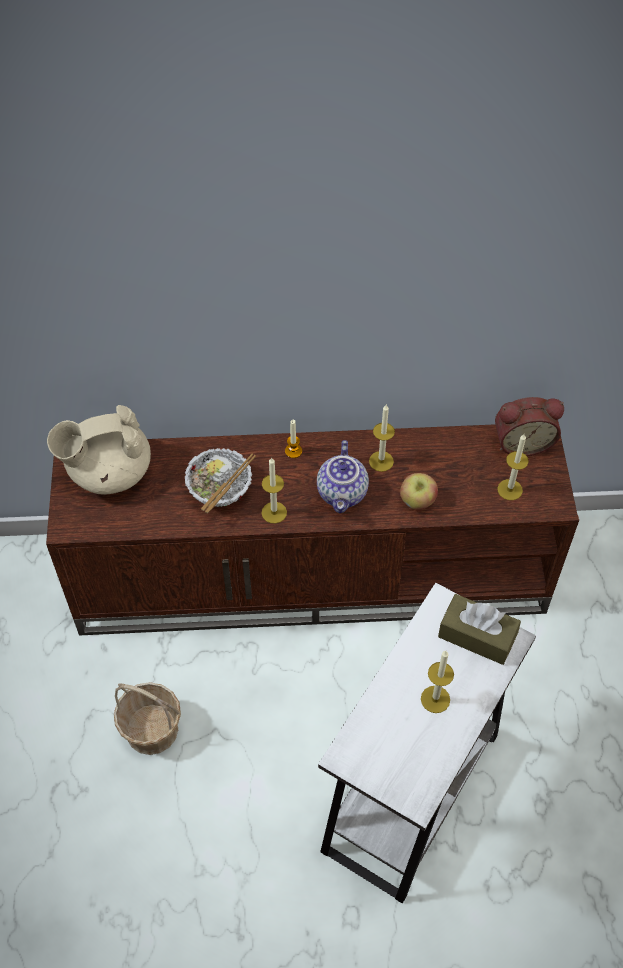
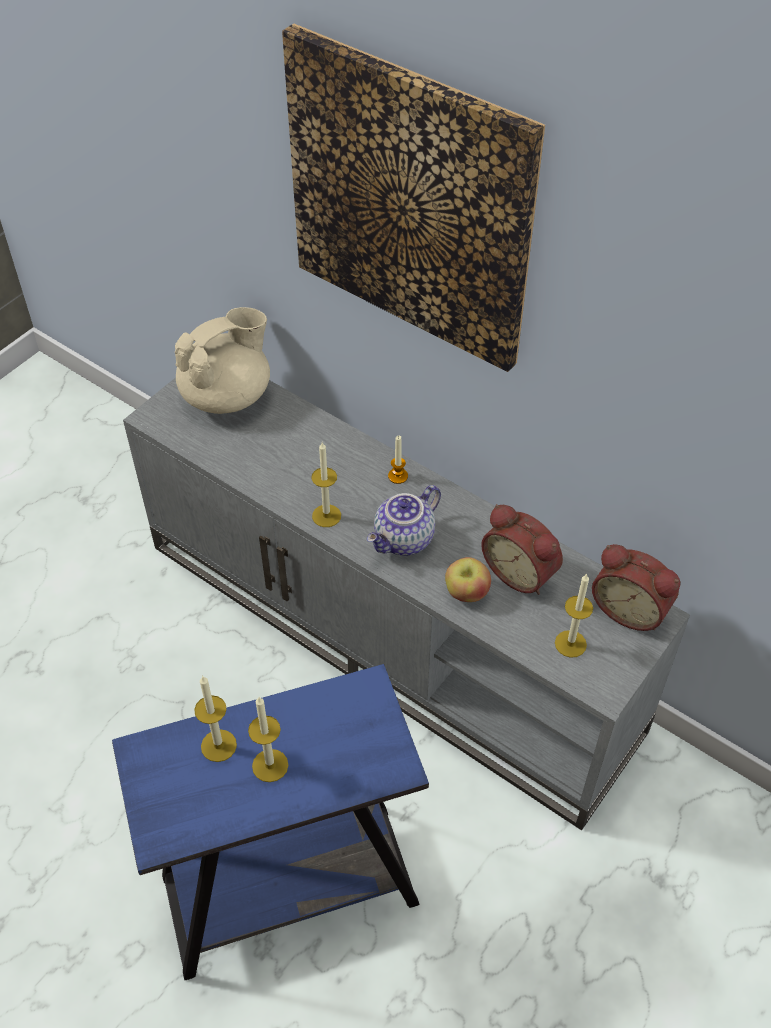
camera: 40 degrees right, 5 degrees down
(108, 472) = (228, 395): beige teapot -> beige teapot turned 120 degrees clockwise
(152, 730) = (134, 664): basket -> none
(220, 491) = (300, 468): bowl -> none
(267, 238) = (410, 201): none -> picture
(313, 574) = (391, 634): brown tv stand -> grey tv stand
(381, 461) = (469, 536): candle -> candle (218, 745)
(411, 792) = (290, 889): white side table -> blue side table
(436, 463) = (521, 572): none -> alarm clock
(477, 636) = (370, 739): brown tissue box -> none

